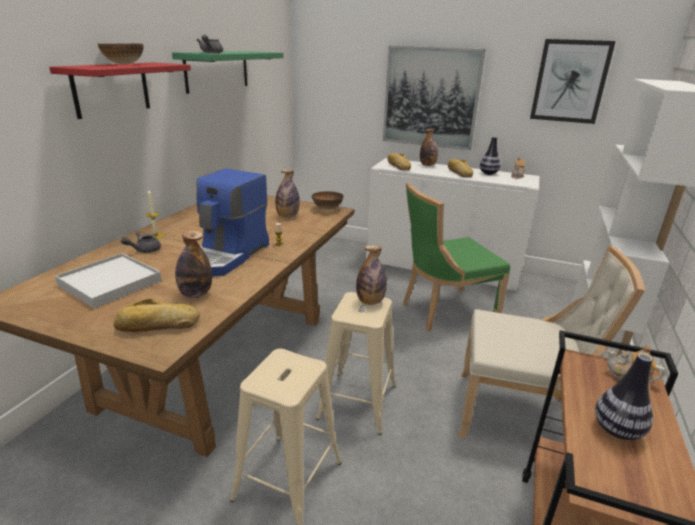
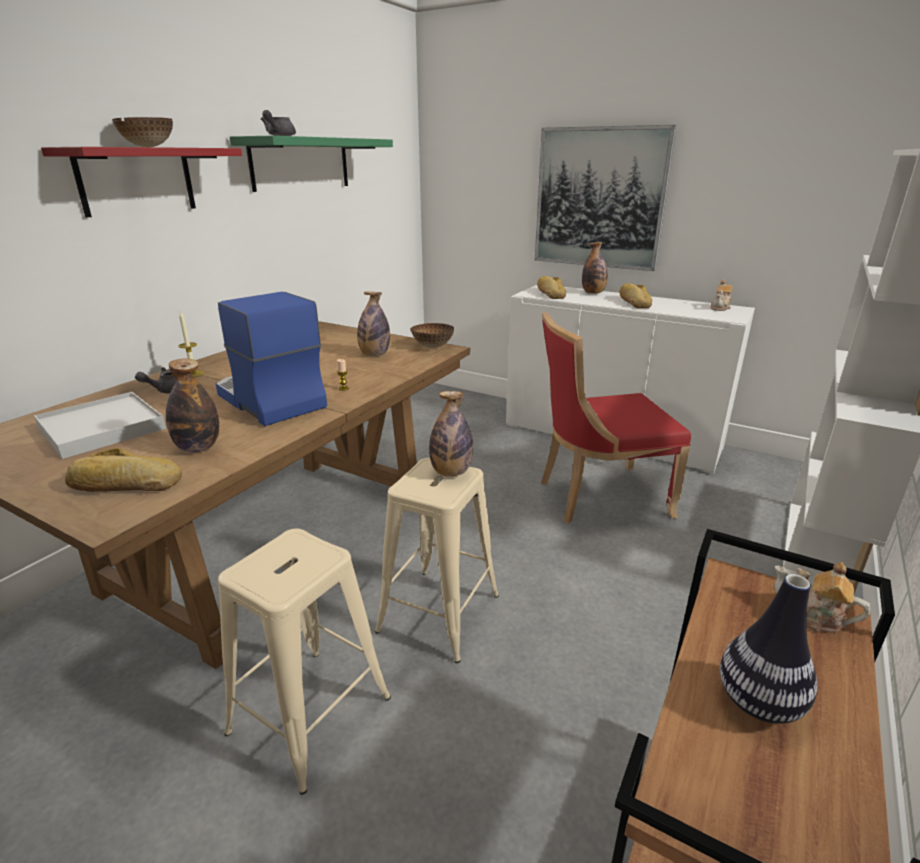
camera: 10 degrees right, 0 degrees up
(227, 255) = (268, 401): coffee machine -> coffee machine turned 105 degrees clockwise
(444, 312) = (597, 497): green chair -> red chair
(488, 174) = (677, 304): vase -> none
(518, 414) = (672, 653): beige chair -> none
(570, 81) = (803, 166): picture -> none

